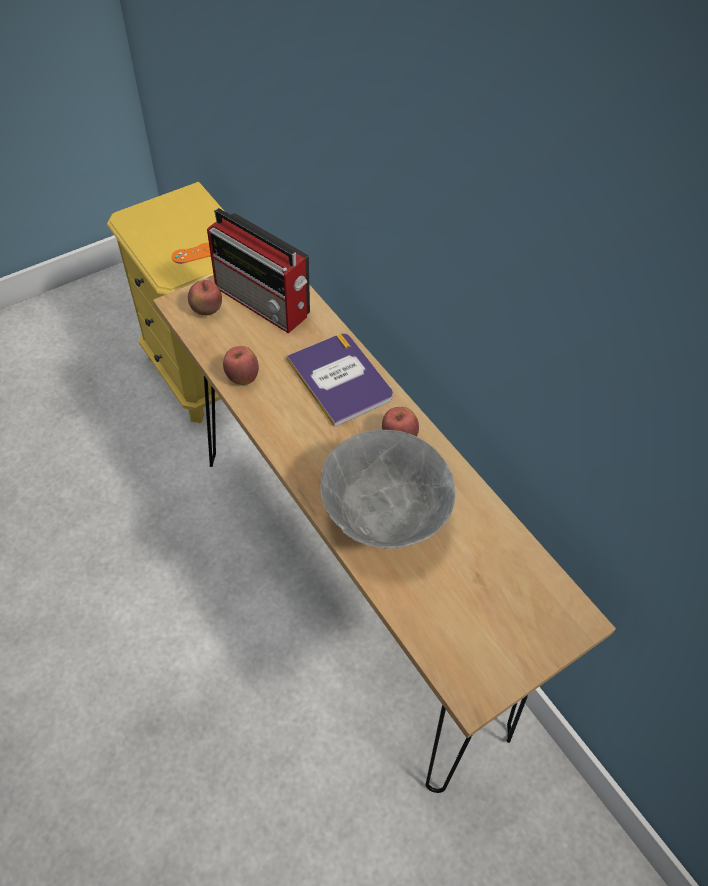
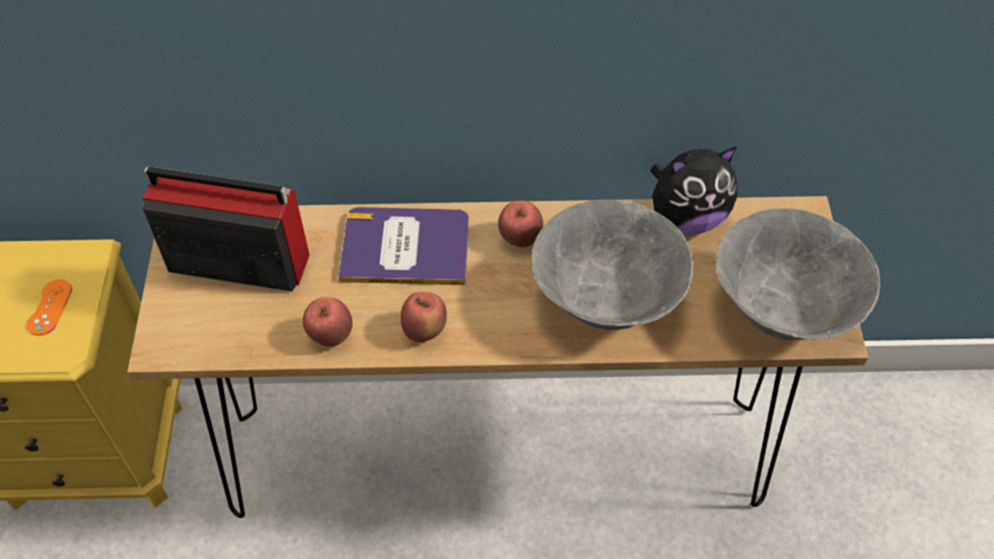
camera: 55 degrees left, 0 degrees up
(207, 311) = (198, 323): apple -> apple (424, 330)
(264, 302) = (235, 261): radio -> radio turned 150 degrees counterclockwise
(465, 646) = (783, 312): none -> grey bowl
(503, 534) = (686, 218): none -> plush toy

